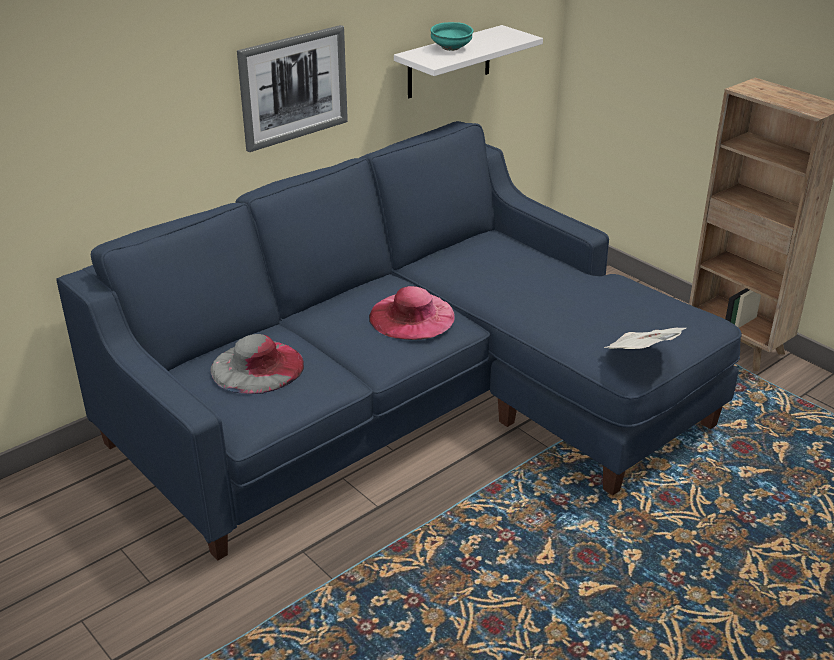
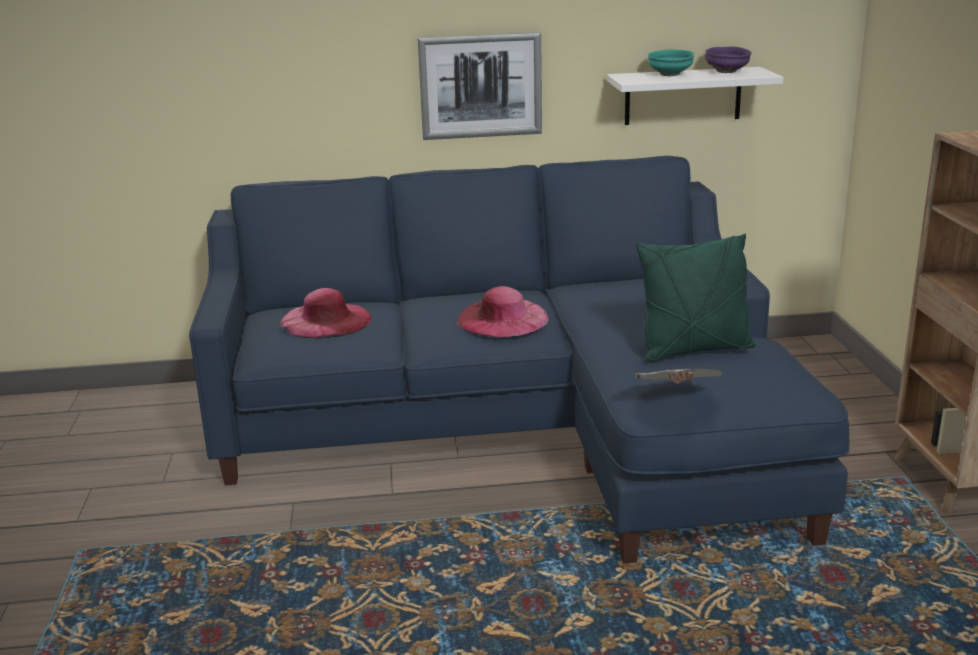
camera: 35 degrees right, 10 degrees down
(257, 367) = (326, 320): grey hat -> pink hat
(490, 37) = (727, 72): none -> purple bowl
(599, 305) = (694, 350): none -> green pillow

